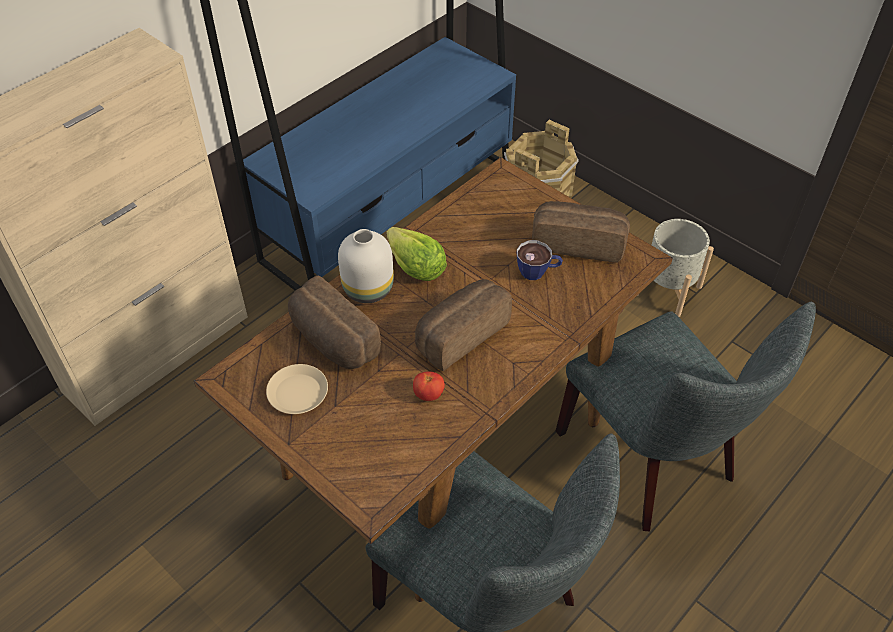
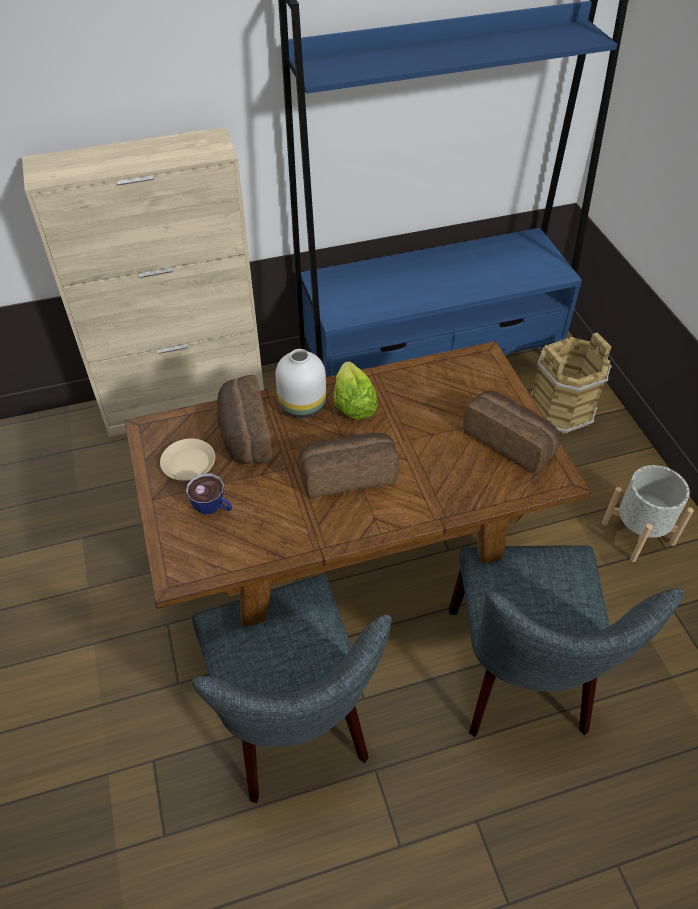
camera: 30 degrees right, 0 degrees up
(428, 394) = (285, 511): tomato -> none
(538, 272) = (454, 451): cup -> cup (213, 507)

